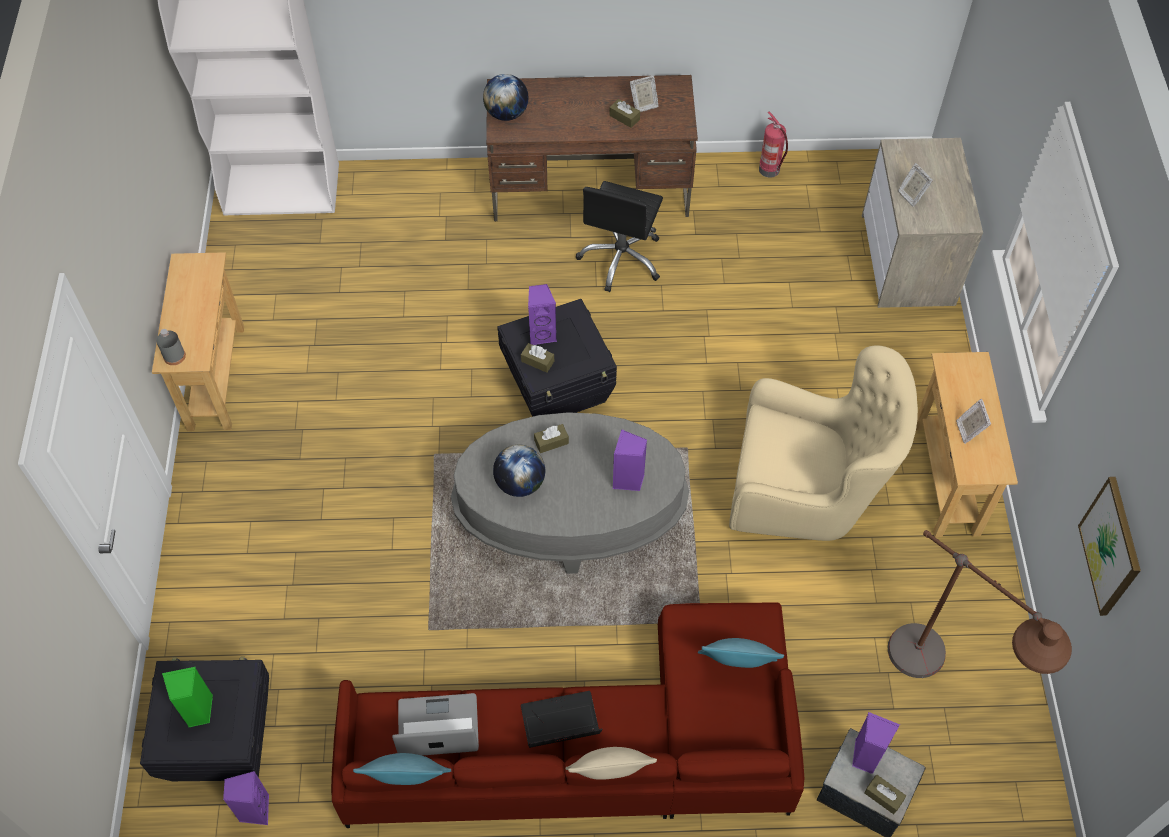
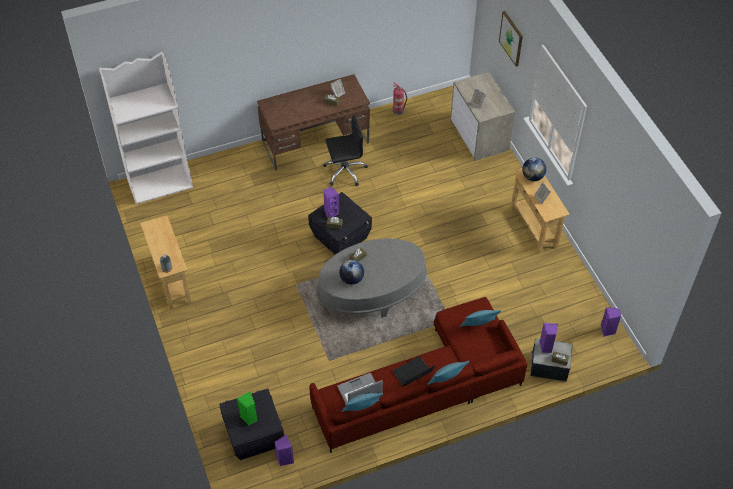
camera: 20 degrees left, 5 degrees down
(506, 113) = (274, 114): globe -> globe (532, 177)
(609, 775) = (446, 381): beige pillow -> turquoise pillow
(621, 259) = (345, 171): black office chair -> black office chair turned 105 degrees counterclockwise
(628, 480) = (400, 263): purple speaker -> purple speaker (608, 331)
(807, 492) = (475, 251): beige armchair -> none
(940, 685) = (564, 314): brown floor lamp -> none
(1111, 546) = (619, 221): picture -> picture (511, 38)

